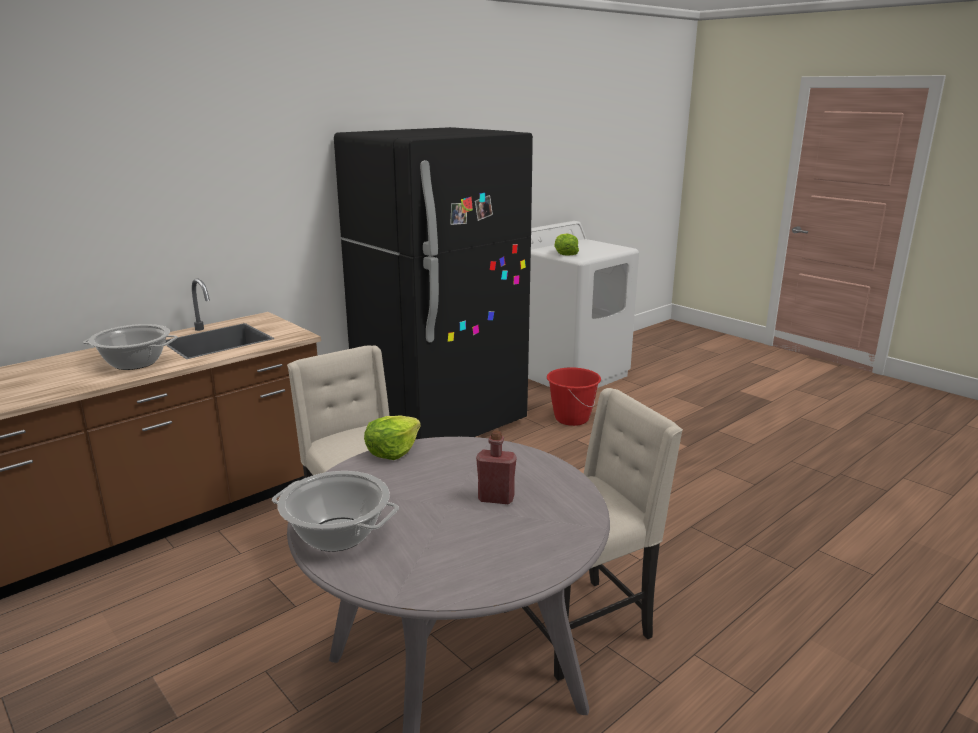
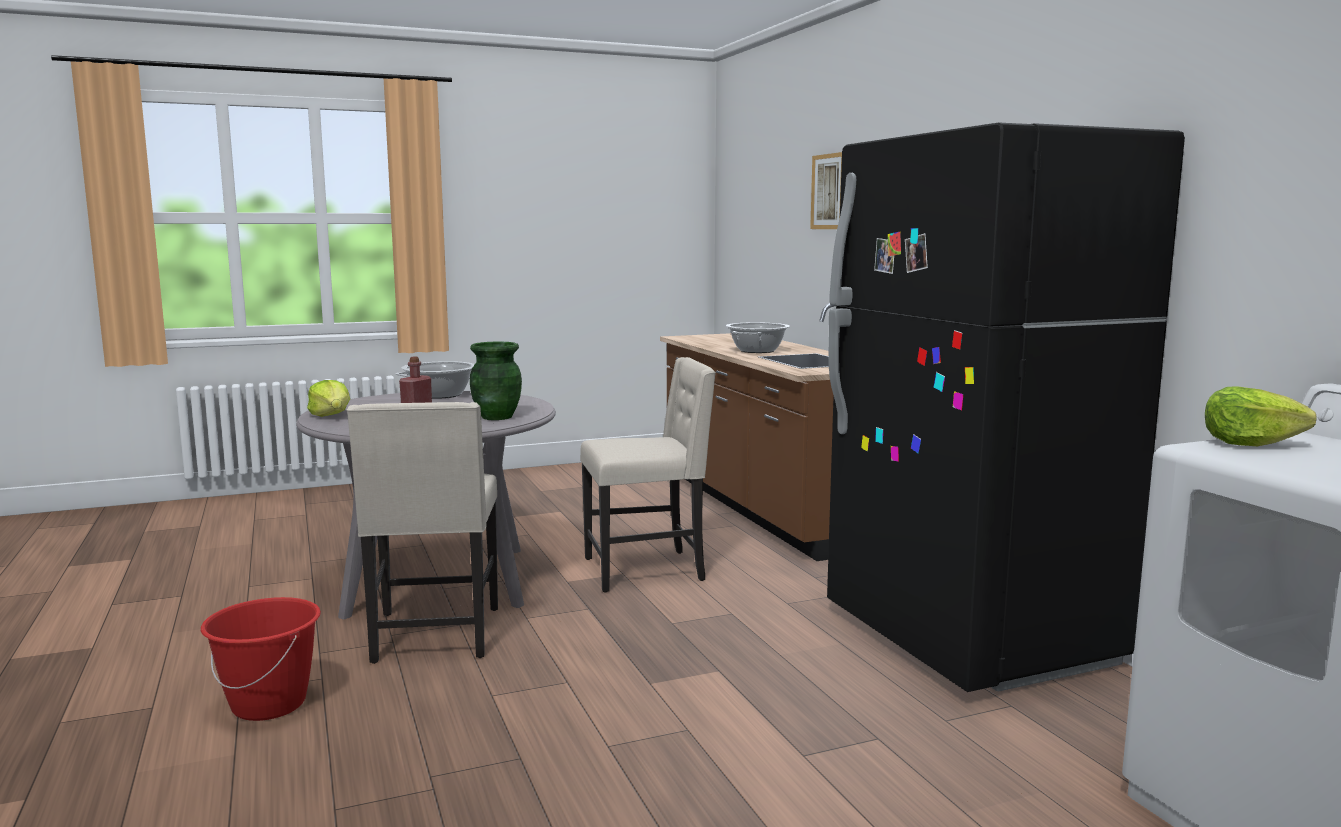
camera: 110 degrees right, 10 degrees down
(91, 170) = (831, 191): none -> picture
(392, 451) = (538, 406): lettuce -> lettuce (331, 415)
(461, 457) = (496, 417): none -> green vase
(571, 418) = (984, 757): red bucket -> red bucket (269, 704)

